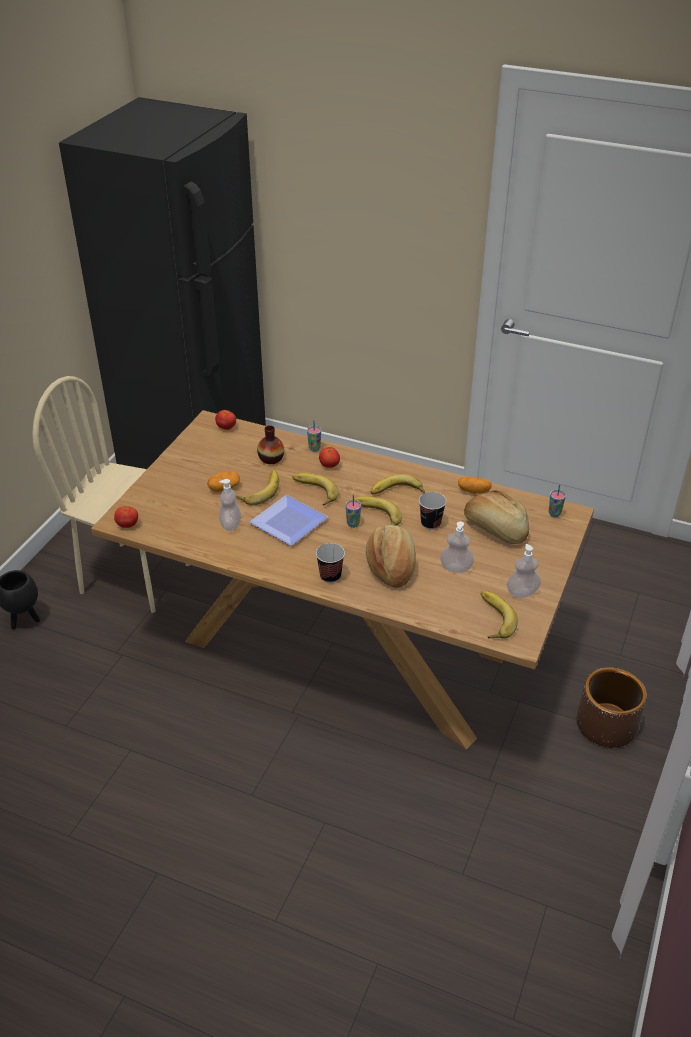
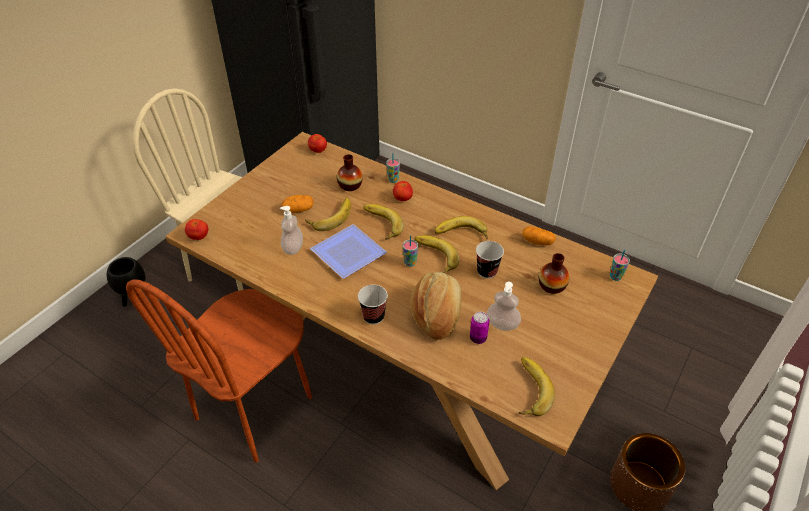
camera: 10 degrees right, 5 degrees up
(194, 710) = (254, 408): none -> brown chair
(435, 582) = (478, 338): none -> can
(495, 529) = (551, 286): bread -> vase
(522, 592) = (566, 362): soap dispenser -> none

